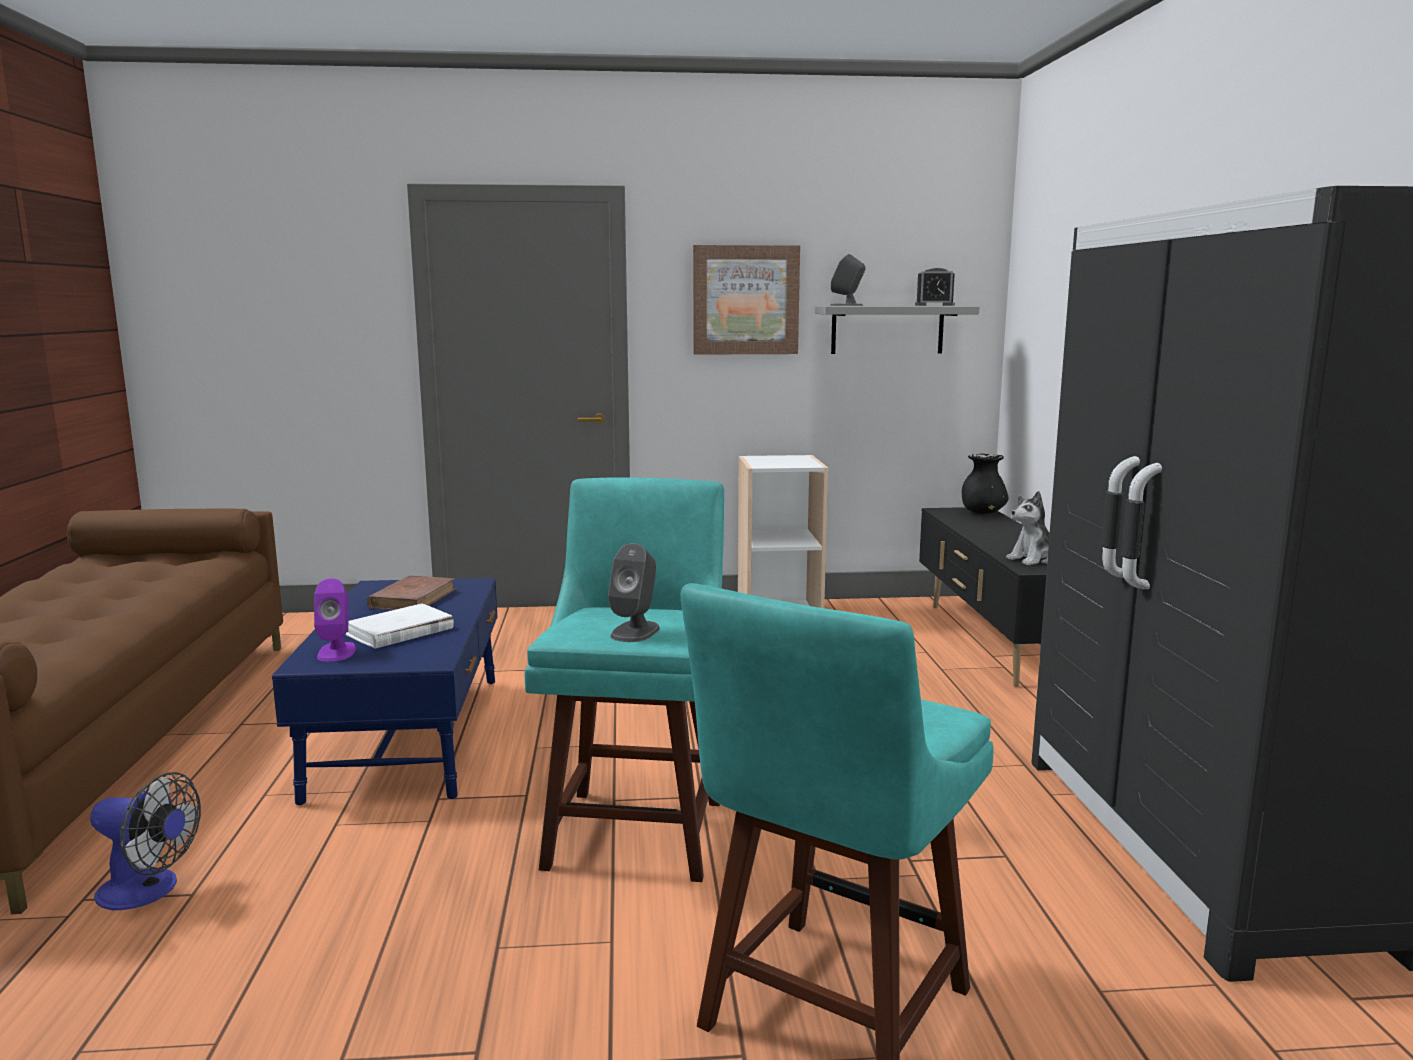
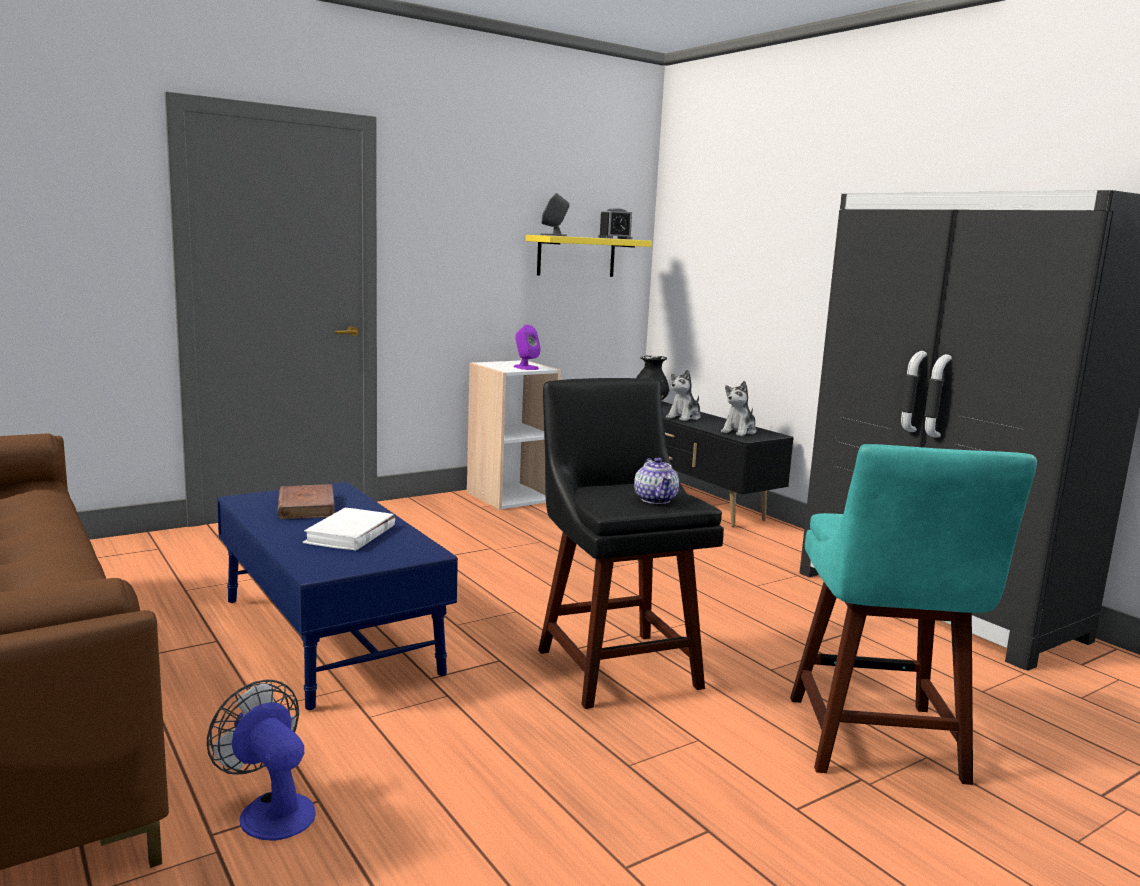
camera: 30 degrees left, 0 degrees up
(148, 891) = (270, 810): fan -> fan turned 120 degrees counterclockwise
(336, 652) = (325, 558): purple speaker -> purple speaker (525, 367)
(635, 631) = (656, 500): grey speaker -> teapot
(637, 829) = (615, 665): turquoise stool -> black stool
(745, 300) = (473, 227): picture -> none
(887, 330) = (576, 256): grey shelf -> yellow shelf
(991, 535) = (684, 417): none -> plush toy

